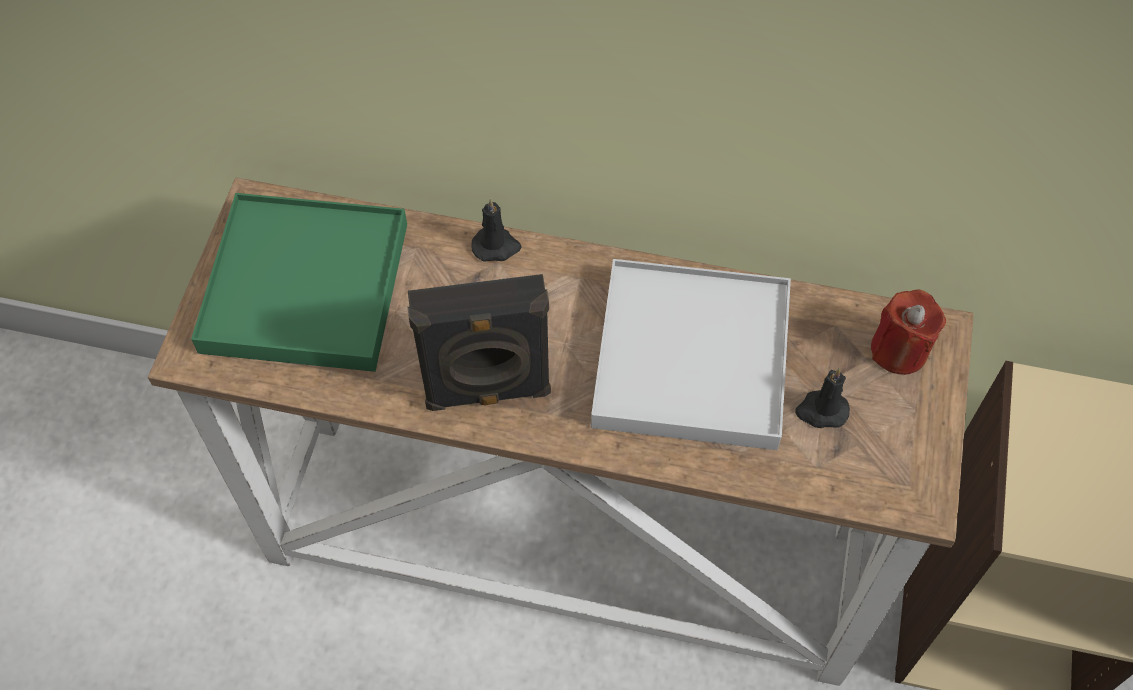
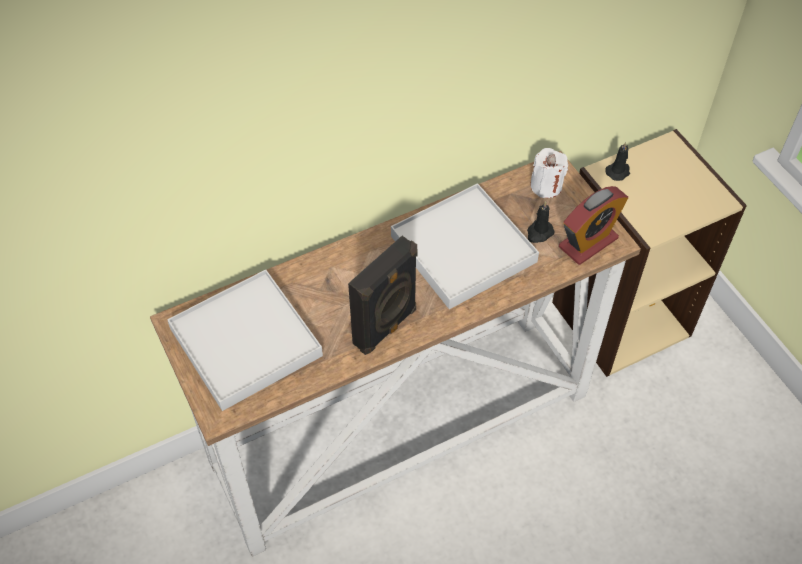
camera: 40 degrees left, 5 degrees down
(305, 287) = (245, 342): green tray -> white tray
(496, 246) = (323, 260): black candle -> black candle (618, 171)
(881, 475) = (588, 242): none -> alarm clock
(899, 350) = (546, 186): red candle -> white candle

